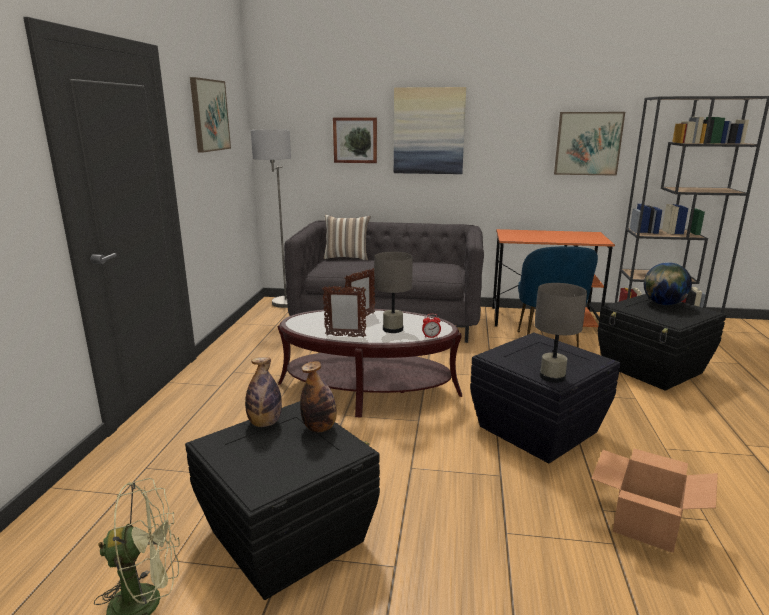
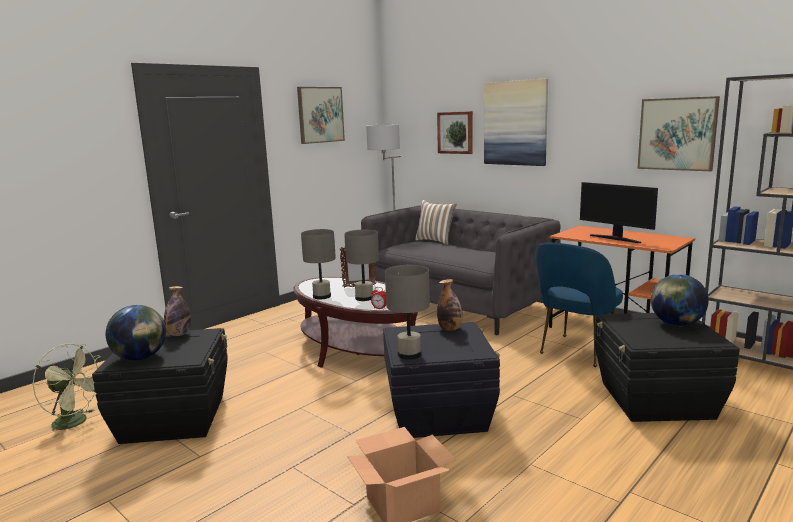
camera: 35 degrees right, 5 degrees down
(278, 469) = (140, 358): none -> globe
(319, 428) = (199, 344): bottle -> bottle (450, 328)
(345, 336) = (322, 296): picture frame -> grey table lamp
(553, 238) = (615, 238): none -> monitor

